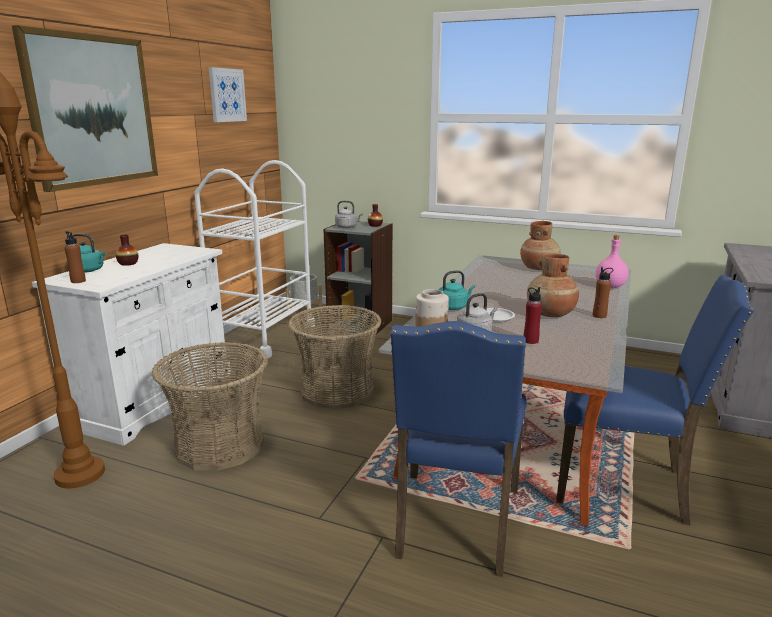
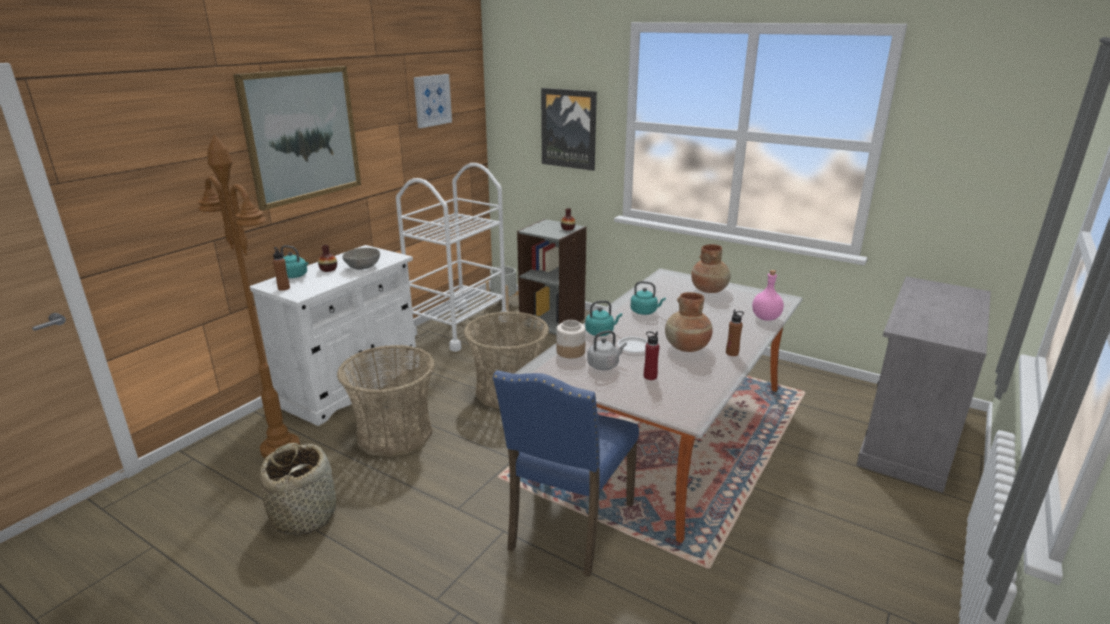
camera: 10 degrees right, 5 degrees up
(127, 548) = (304, 515): none -> basket
(169, 260) = (363, 267): none -> grey bowl
(347, 227) = (540, 229): grey kettle -> none
(368, 126) = (569, 129): none -> picture
(488, 288) = (645, 312): none -> turquoise kettle
(624, 484) = (733, 510): blue chair -> none

